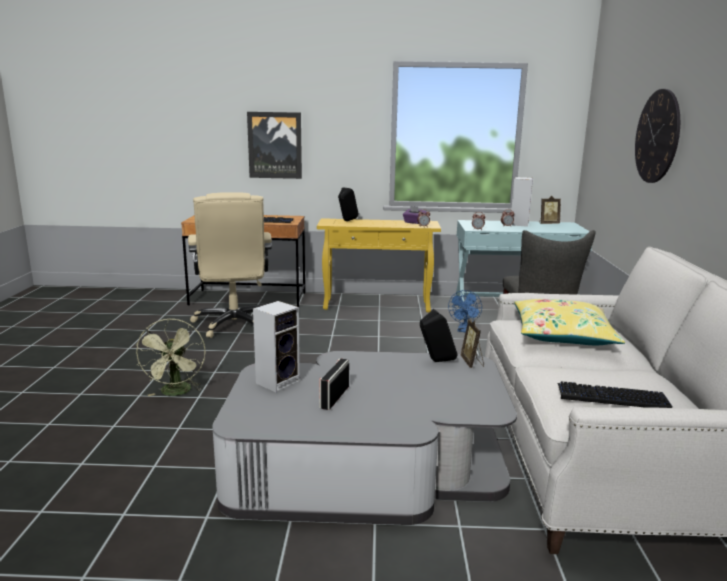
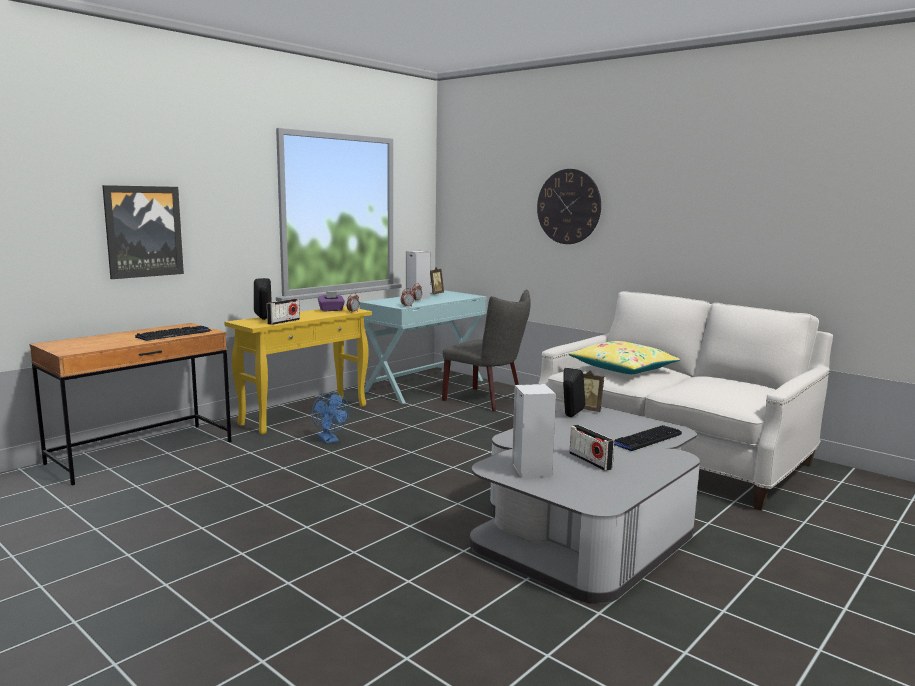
camera: 50 degrees left, 5 degrees down
(176, 393) = (322, 560): green fan -> none
(234, 323) = (197, 480): beige office chair -> none
(351, 225) = (283, 322): none -> radio
(464, 330) = (425, 410): blue fan -> blue fan (330, 440)
(611, 397) = (738, 390): keyboard -> keyboard (646, 439)

